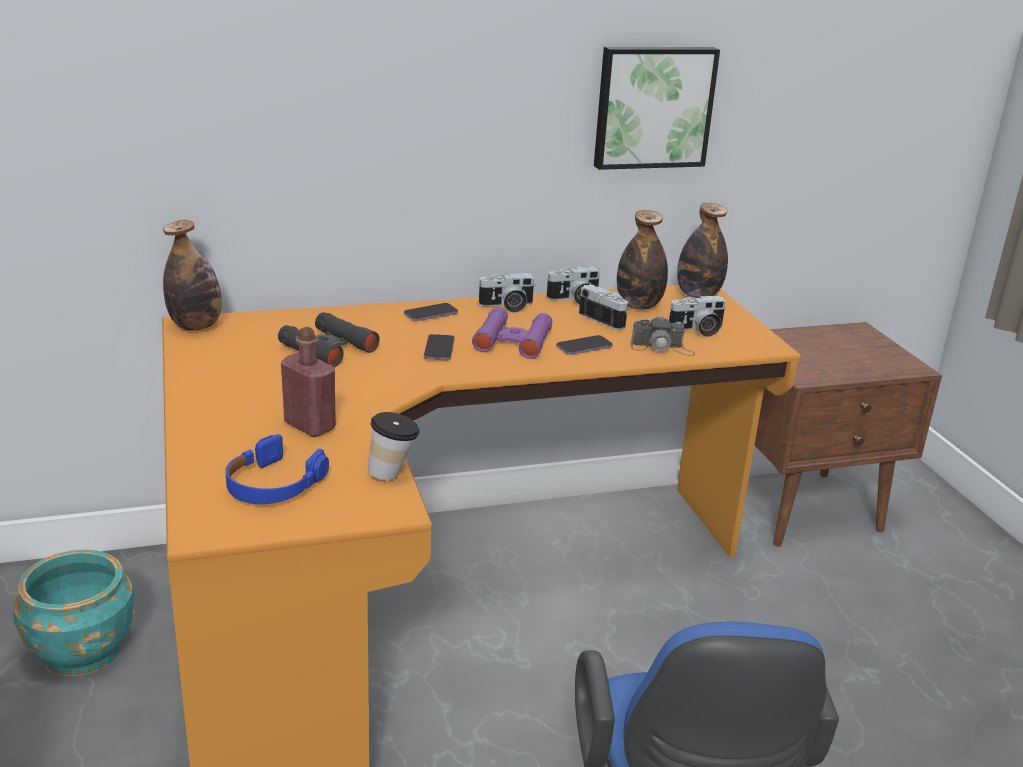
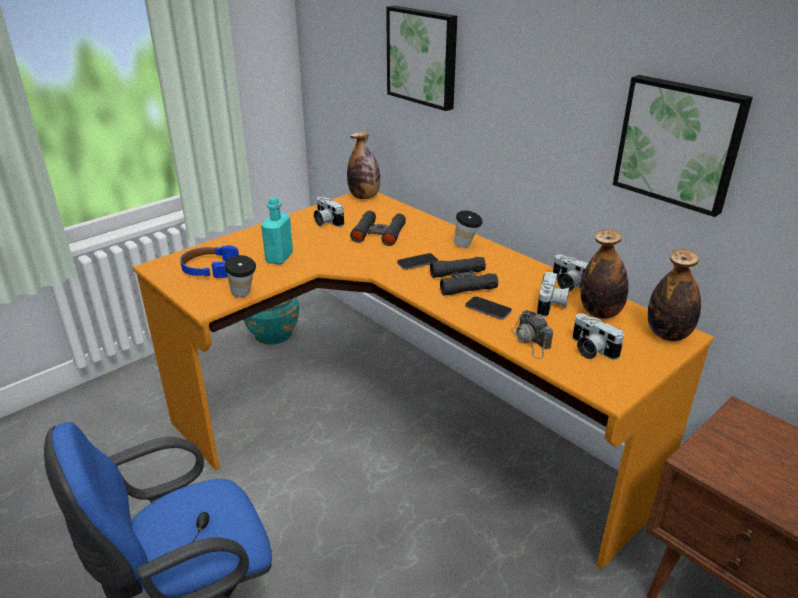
camera: 65 degrees right, 5 degrees up
(271, 80) = (423, 56): none -> picture
(309, 426) = (279, 258): red bottle -> turquoise bottle
(431, 314) = (466, 246): phone -> cup
(507, 306) = (517, 265): camera -> camera (326, 222)
(513, 341) = (463, 282): purple binoculars -> black binoculars

